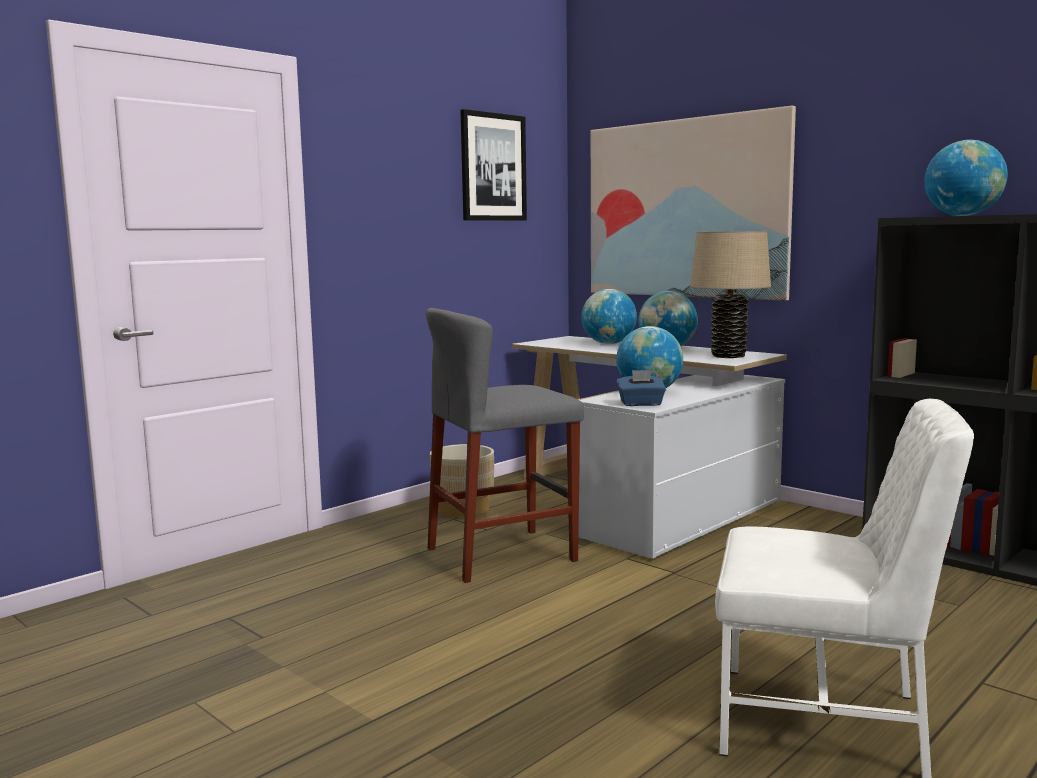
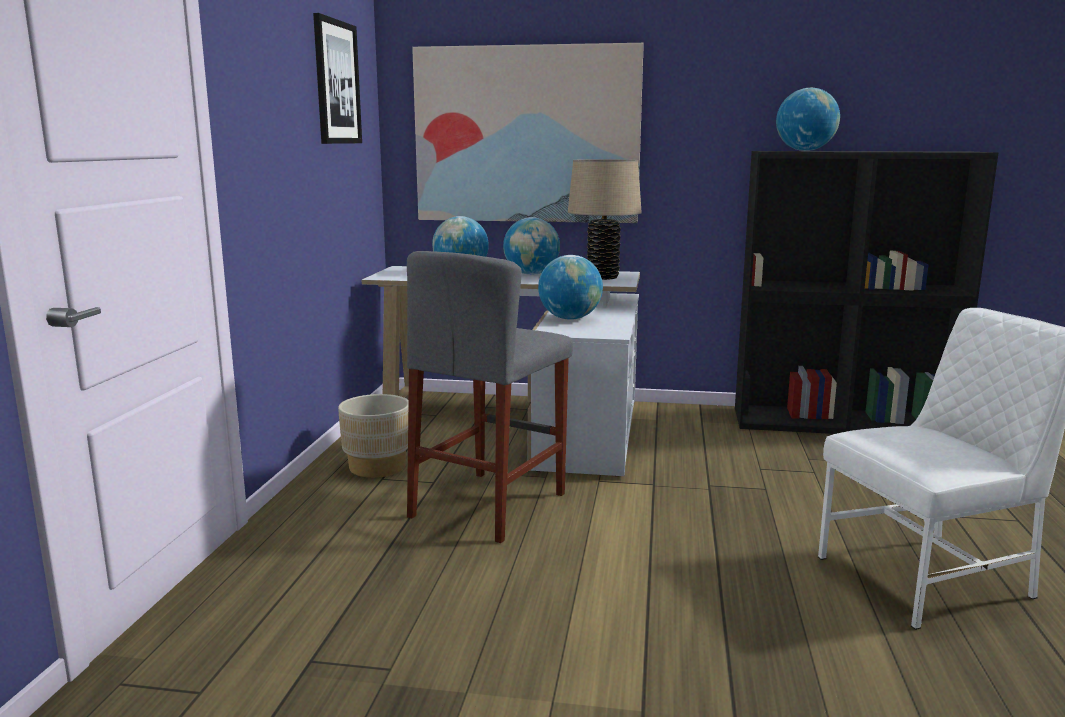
camera: 35 degrees left, 5 degrees up
(641, 404) = (596, 332): blue tissue box -> none

